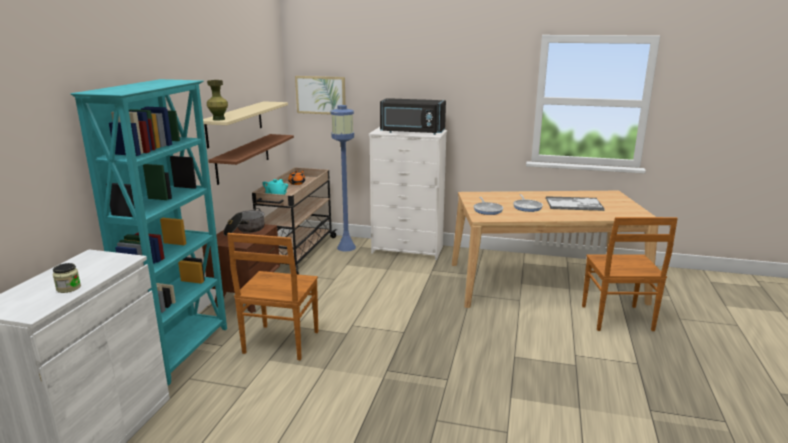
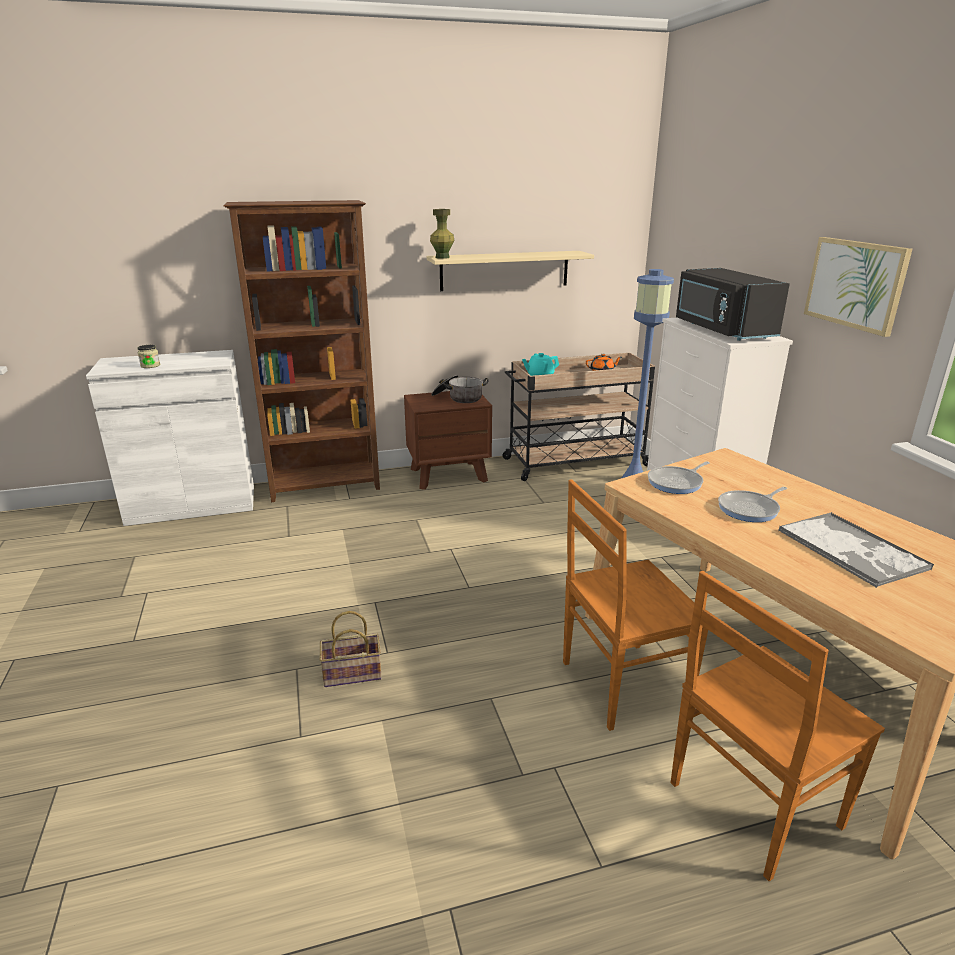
camera: 60 degrees right, 5 degrees up
(183, 351) = (326, 487): turquoise bookcase -> brown bookcase
(243, 158) = (515, 317): brown shelf -> none
(280, 343) = (376, 523): brown chair -> brown chair (620, 685)
(321, 95) = (673, 253): picture -> picture (855, 284)
(459, 398) = (351, 674): none -> basket

